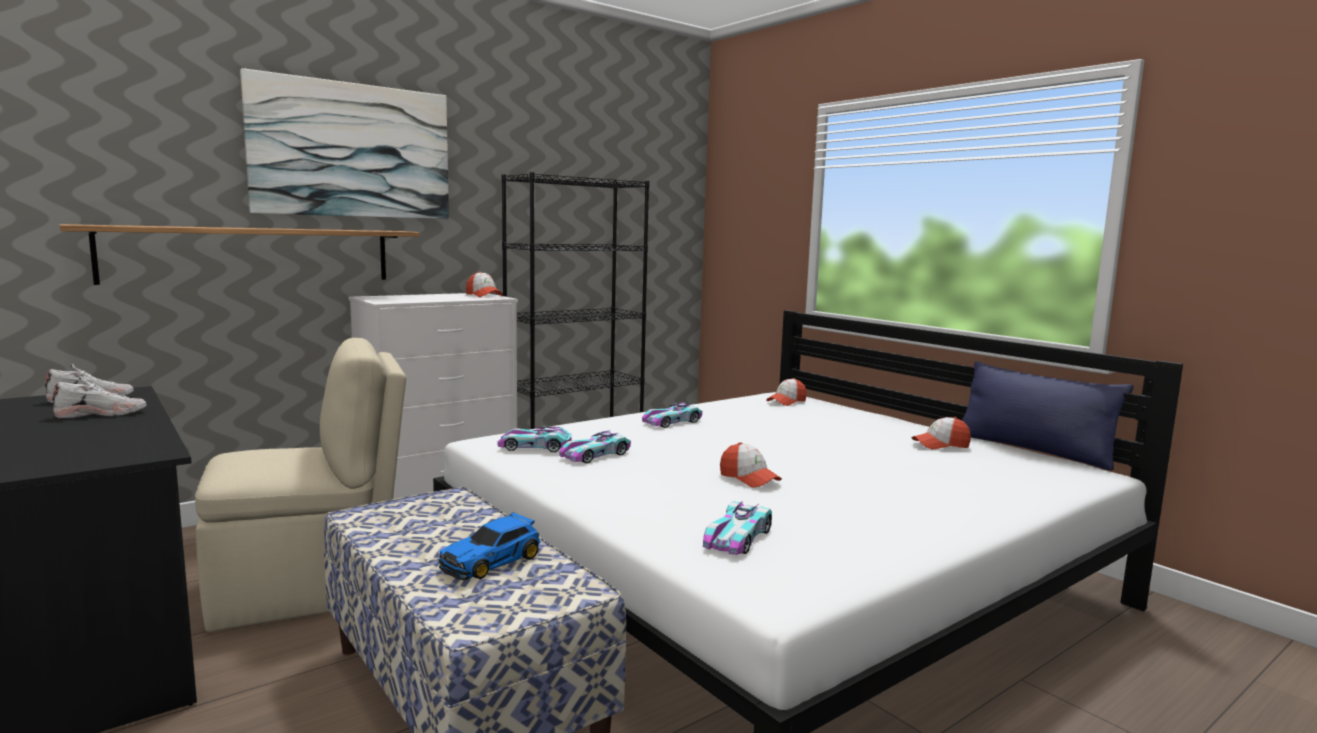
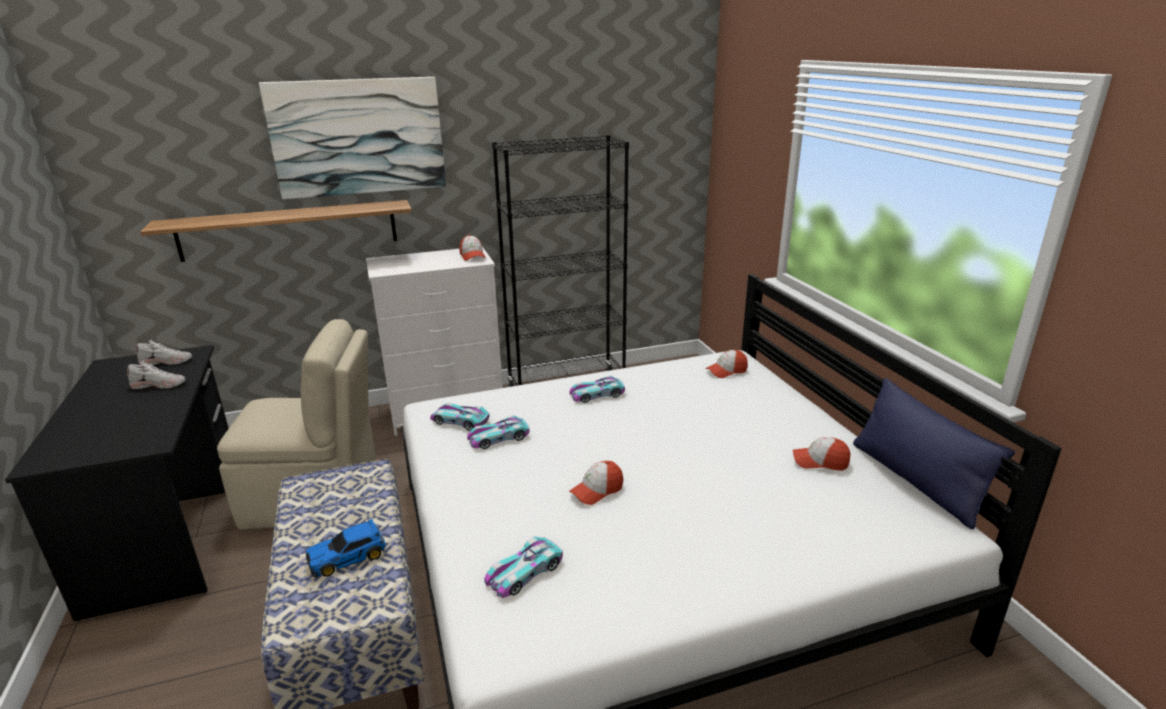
camera: 20 degrees right, 15 degrees up
(749, 478) = (597, 490): cap -> cap turned 75 degrees clockwise

